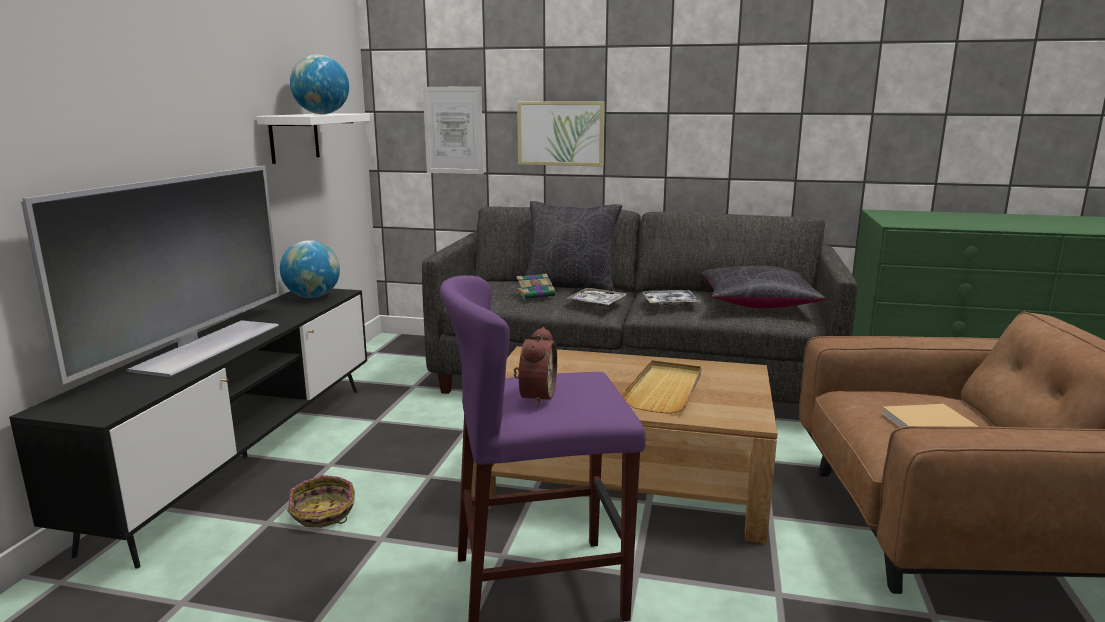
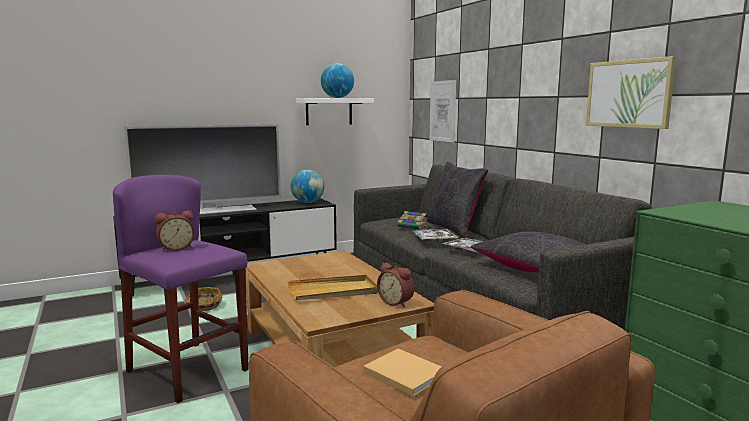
camera: 50 degrees right, 5 degrees down
(560, 133) = (493, 113): picture -> picture (629, 94)
(739, 376) = (396, 302): none -> alarm clock

